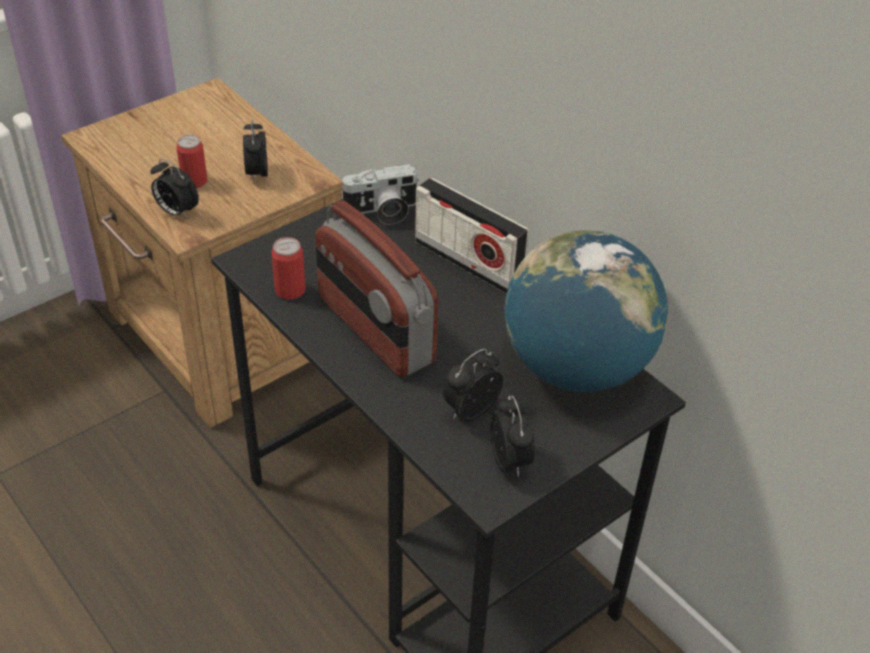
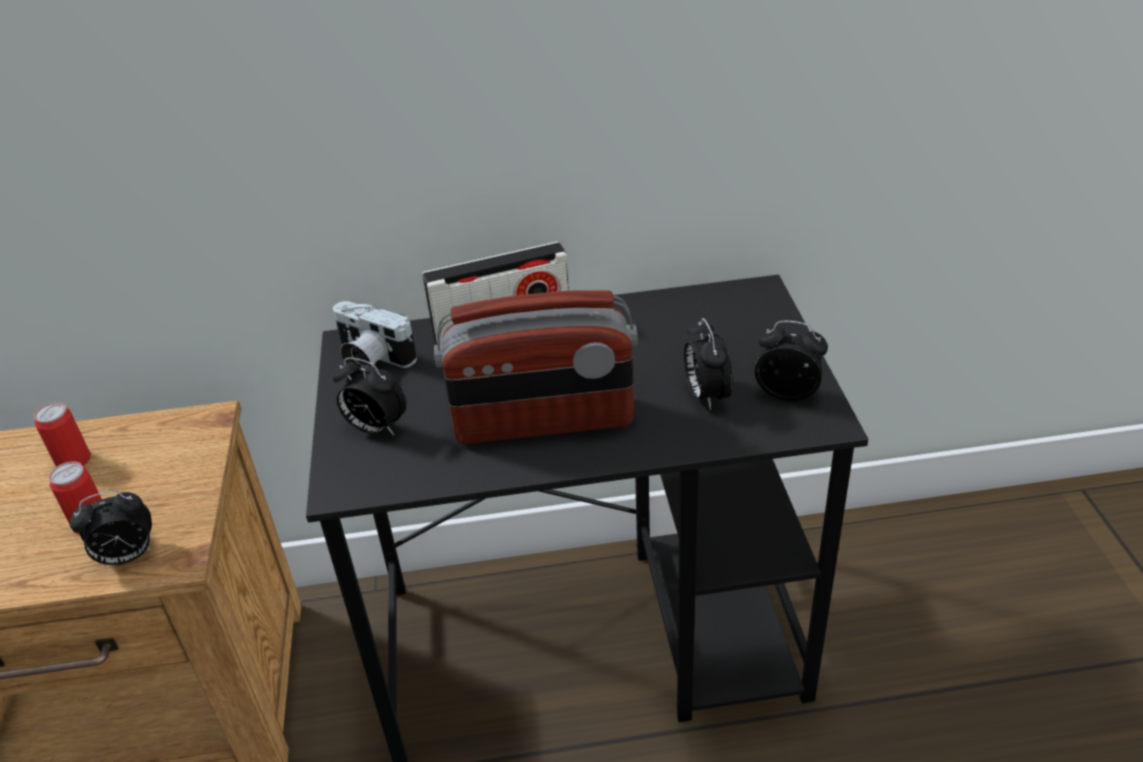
camera: 55 degrees left, 5 degrees down
(257, 174) = (144, 463): alarm clock -> alarm clock (375, 428)
(290, 290) = (426, 465): can -> can (74, 460)
(382, 212) = (371, 359): camera -> camera turned 105 degrees clockwise
(576, 368) = (697, 315): globe -> none

